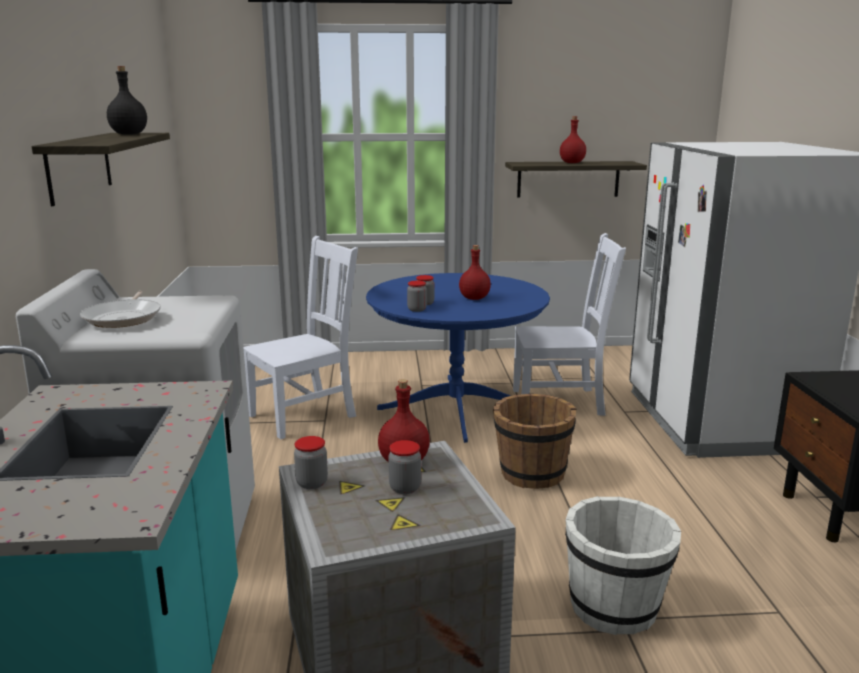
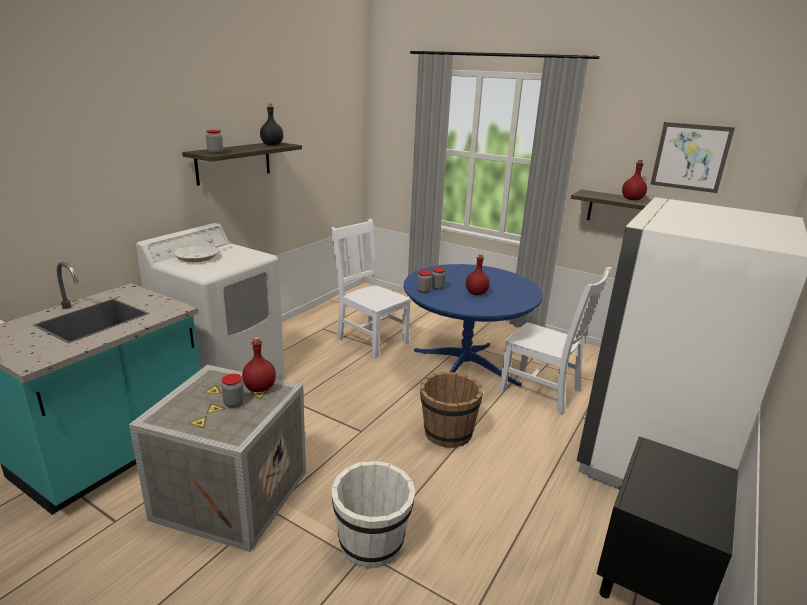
camera: 35 degrees right, 5 degrees up
(305, 415) = (370, 339): white chair -> white chair turned 135 degrees counterclockwise
(312, 483) = (202, 380): jar -> jar (215, 153)
(616, 109) = (690, 157): none -> picture

